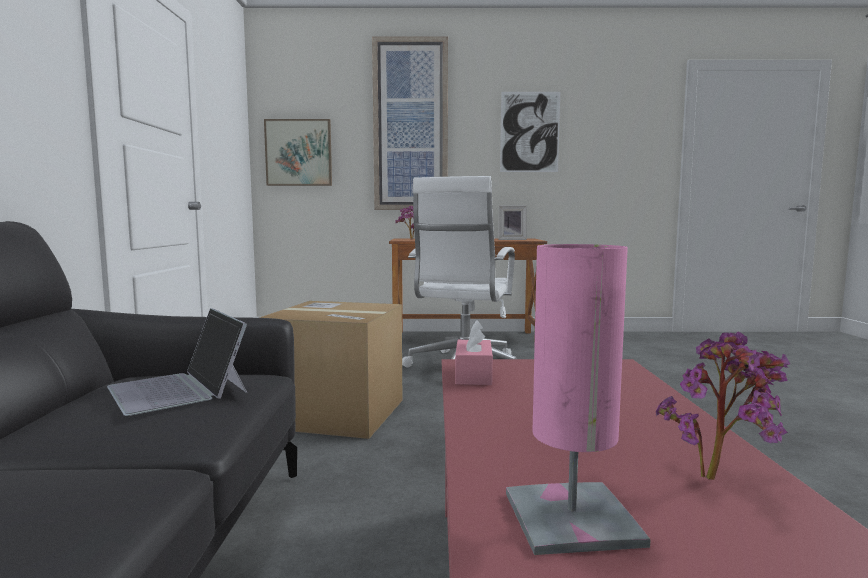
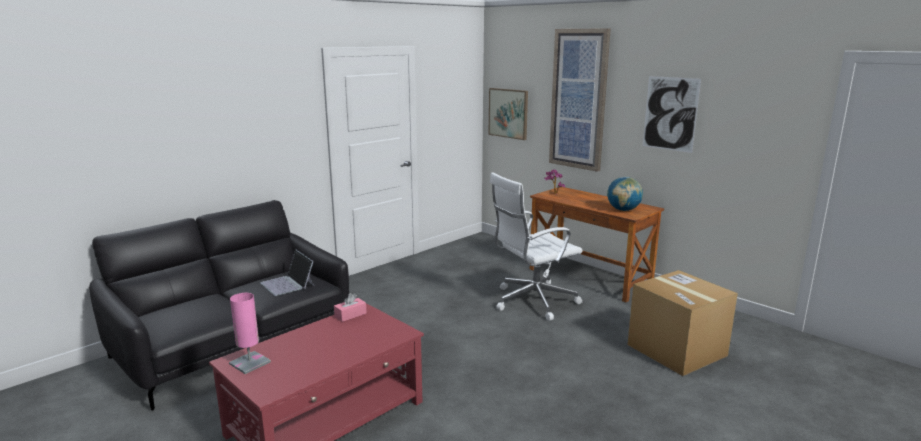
camera: 45 degrees right, 10 degrees up
(179, 389) = (288, 284): laptop -> laptop turned 45 degrees counterclockwise
(337, 413) = (415, 307): cardboard box -> cardboard box (676, 350)
(512, 239) = (623, 210): picture frame -> globe
(720, 480) = (295, 374): potted plant -> none

